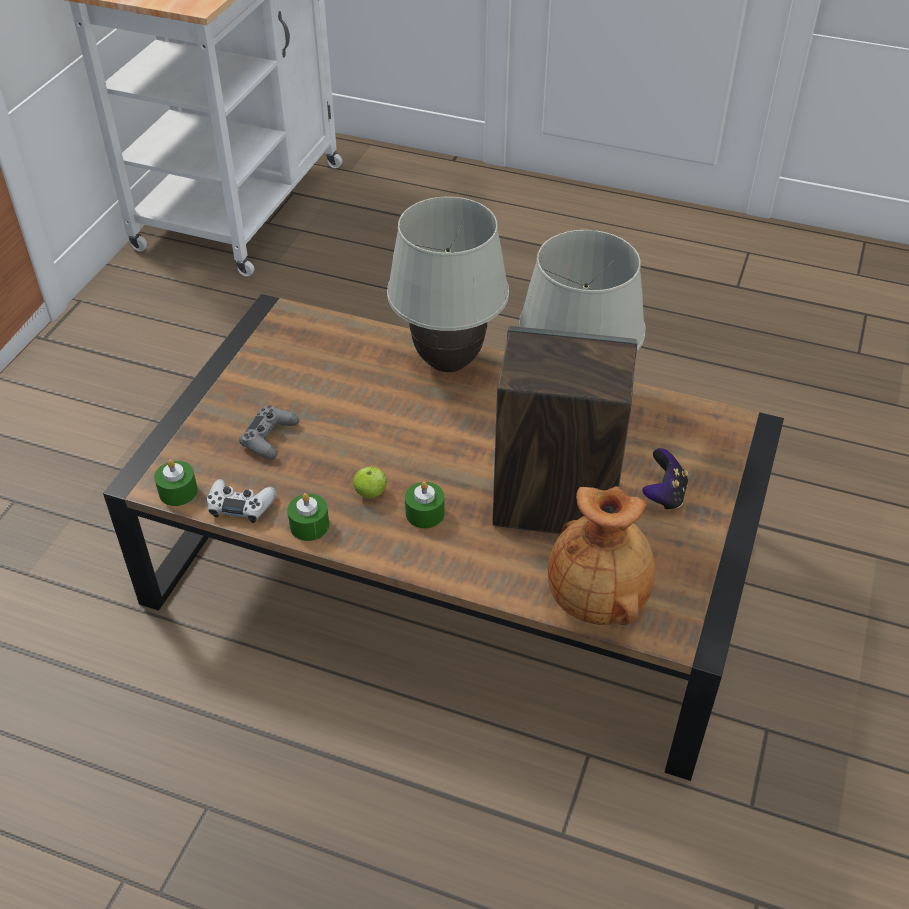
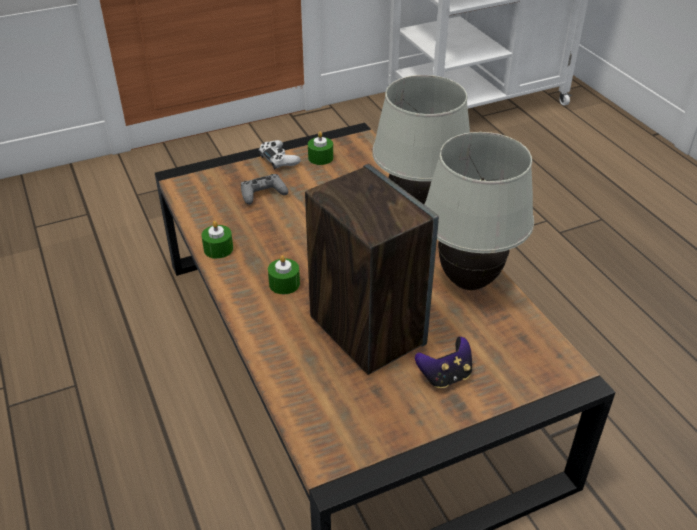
camera: 45 degrees right, 5 degrees down
(178, 491) = (184, 192): green candle -> green candle (320, 158)
(240, 505) = (202, 217): white game controller -> white game controller (279, 159)
(370, 493) = (272, 254): apple -> none
(598, 599) = (311, 402): brown vase -> none

